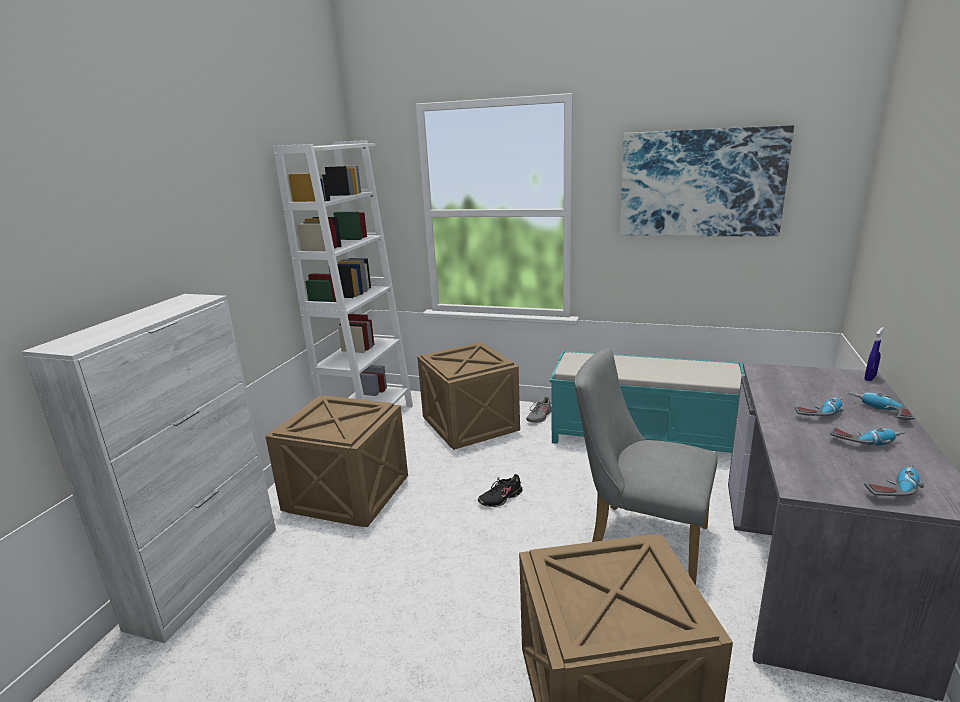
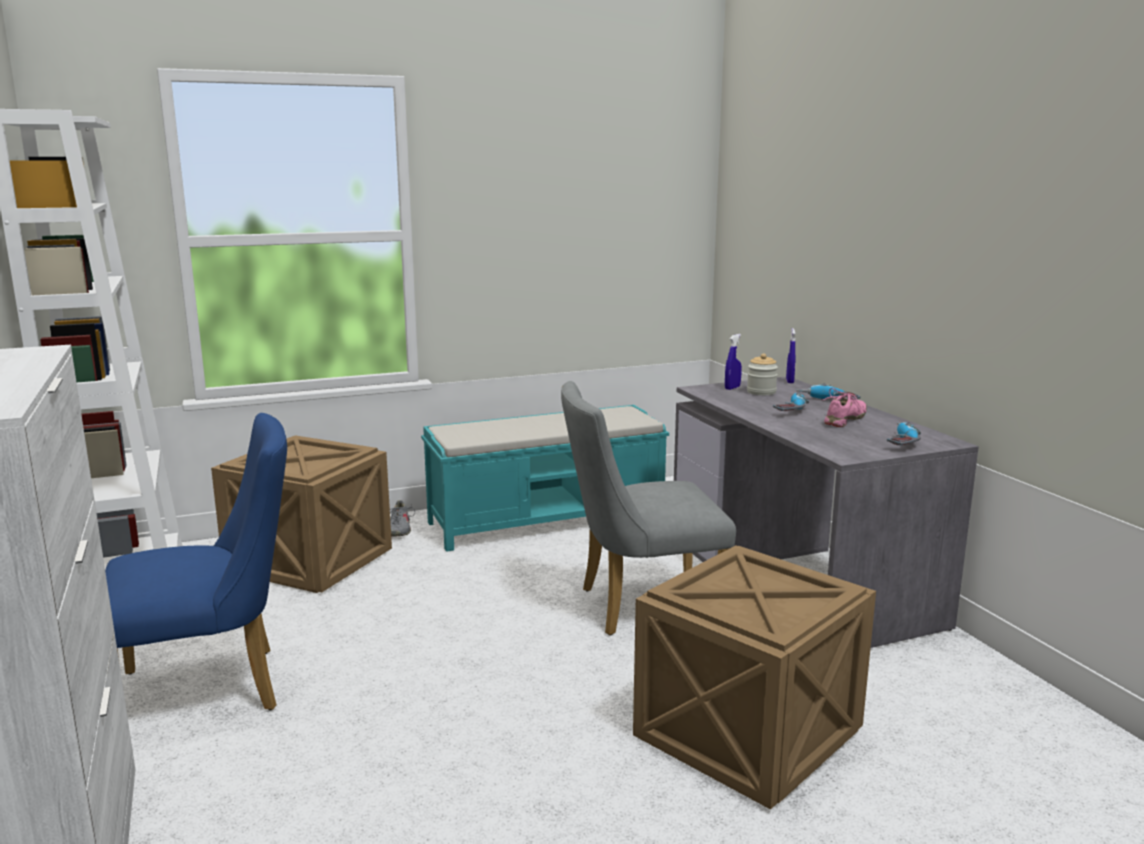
camera: 40 degrees left, 5 degrees down
(348, 495) = (214, 690): crate -> blue chair
(500, 498) = (447, 622): black shoe -> none
(700, 183) = (563, 196): picture -> none
(795, 374) = (732, 388): none -> blue spray bottle
(819, 385) = (761, 392): none -> jar
(866, 441) = (845, 420): power drill -> pink shoe

